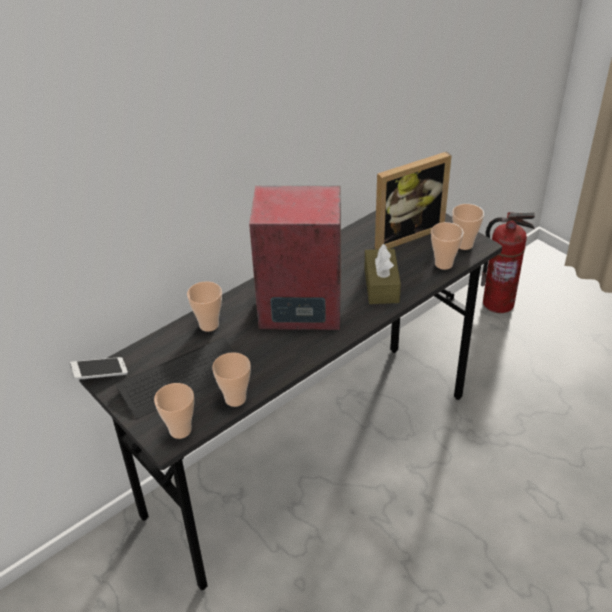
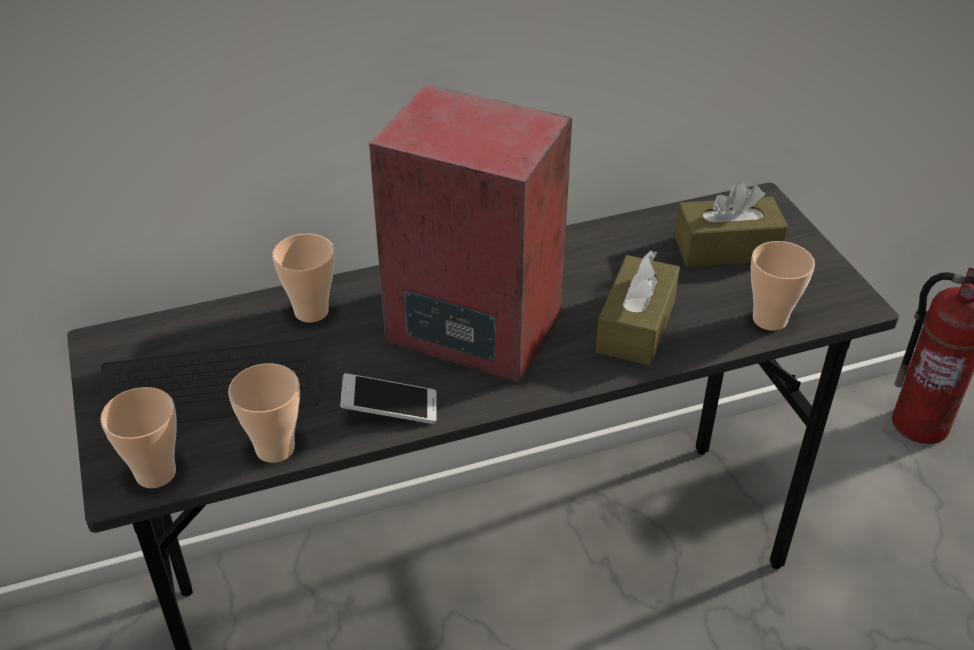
camera: 20 degrees right, 0 degrees up
(100, 374) = (100, 341): phone -> phone (390, 409)
(404, 233) = (726, 248): picture frame -> brown tissue box
(464, 244) = (826, 295): cup -> none

